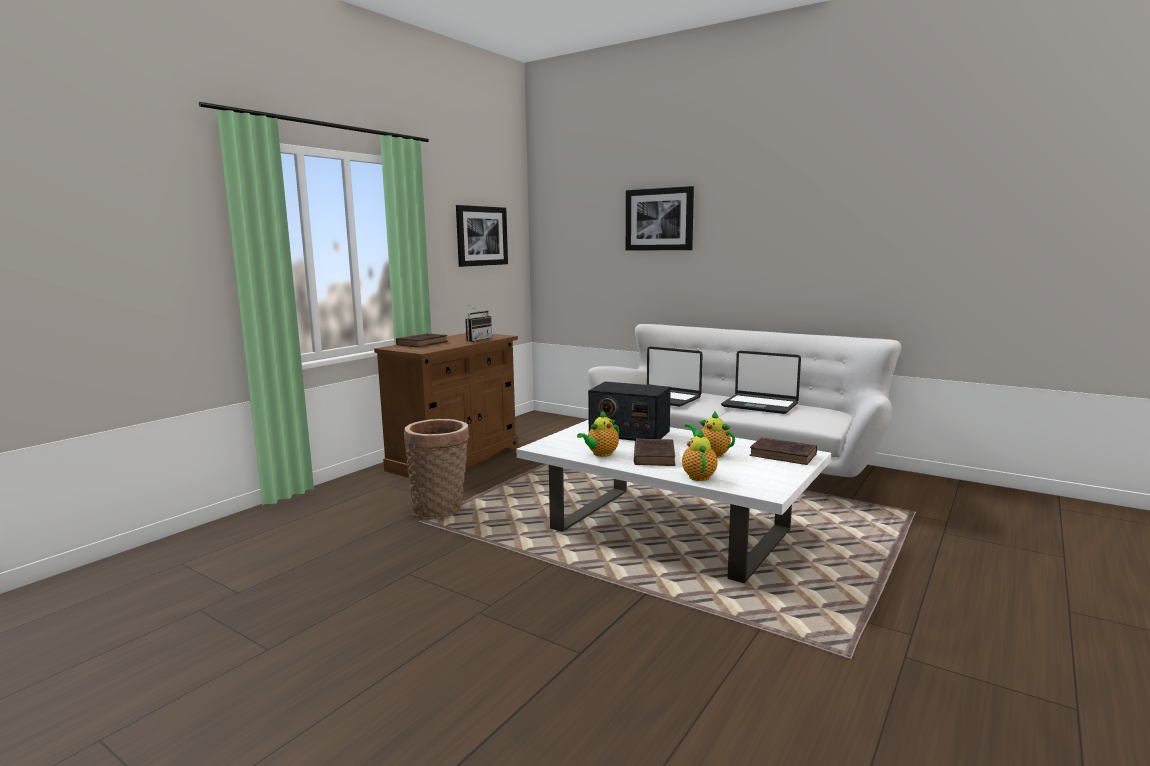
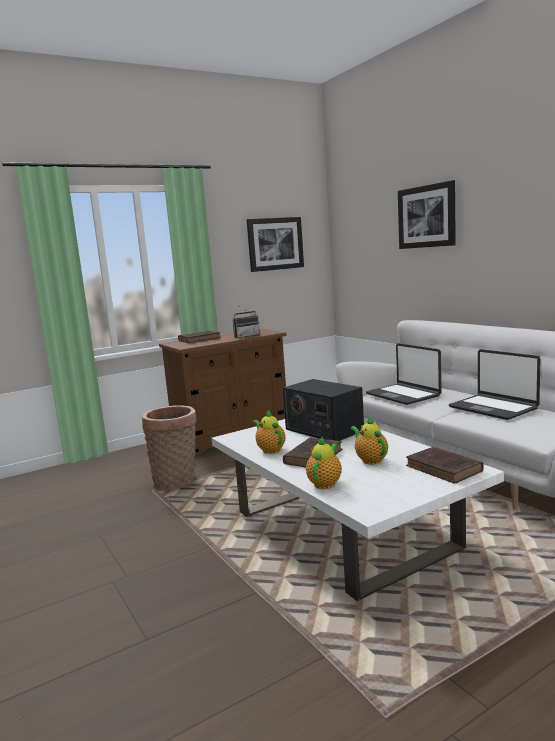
camera: 25 degrees right, 0 degrees up
(601, 454) = (270, 450): teapot -> teapot turned 75 degrees clockwise

